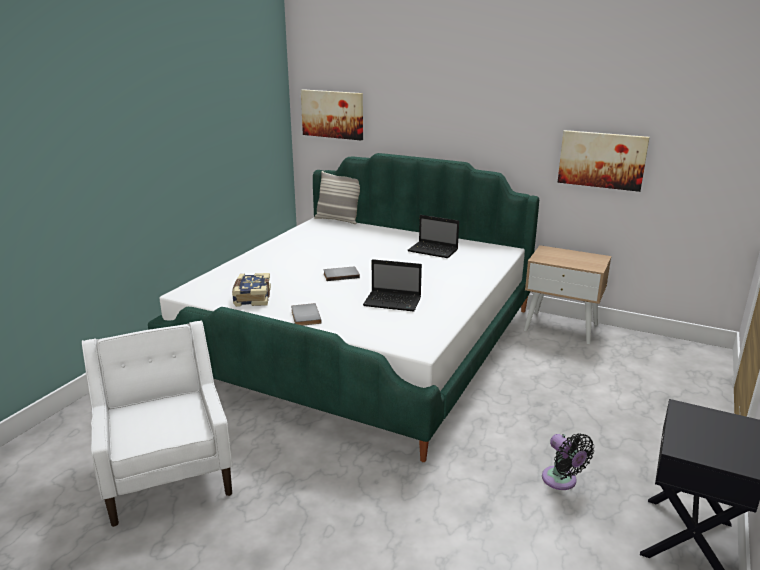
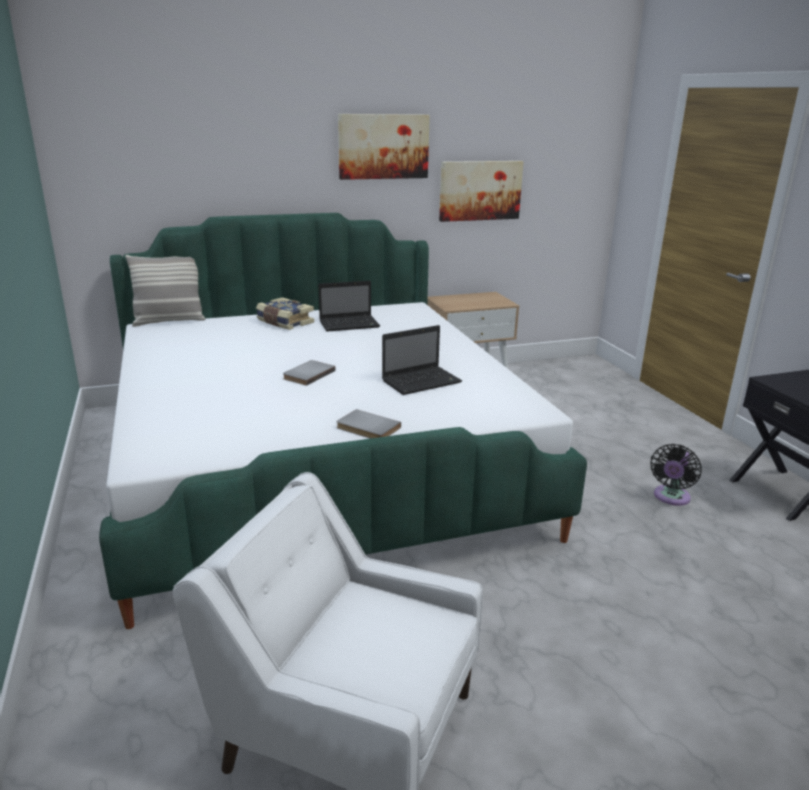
camera: 45 degrees left, 0 degrees up
(251, 297) = (255, 433): book -> book (284, 322)
(332, 114) = (124, 168): picture -> picture (383, 146)
(561, 481) = (670, 498): black fan -> black fan turned 105 degrees clockwise

